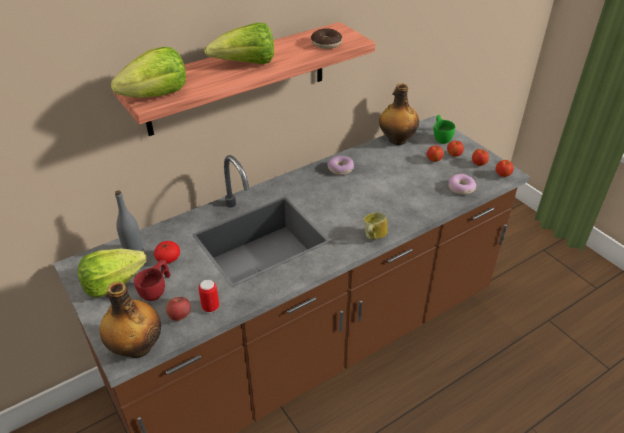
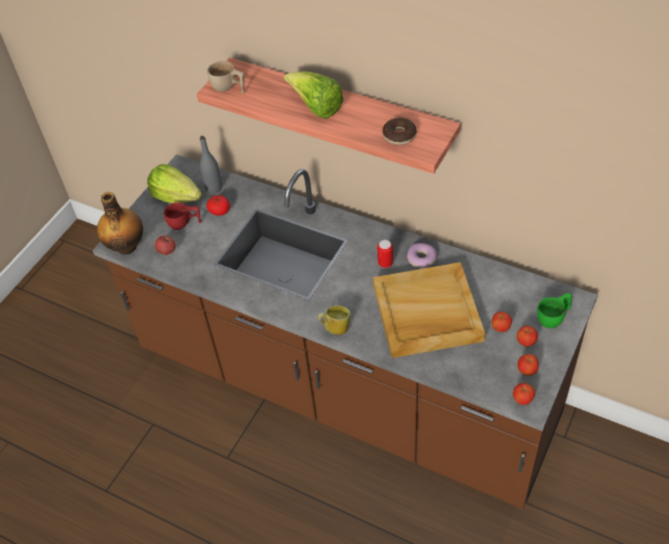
camera: 65 degrees right, 10 degrees up
(157, 95) = (228, 88): lettuce -> beige cup
(210, 307) = (185, 263): can -> can (385, 263)
(395, 186) = (426, 313): none -> beige tray
(396, 140) = (512, 281): bottle -> none
(460, 188) = (466, 369): donut -> none

